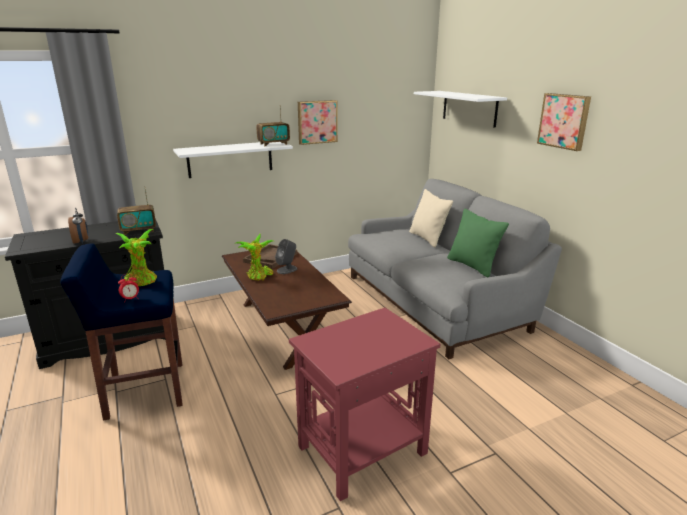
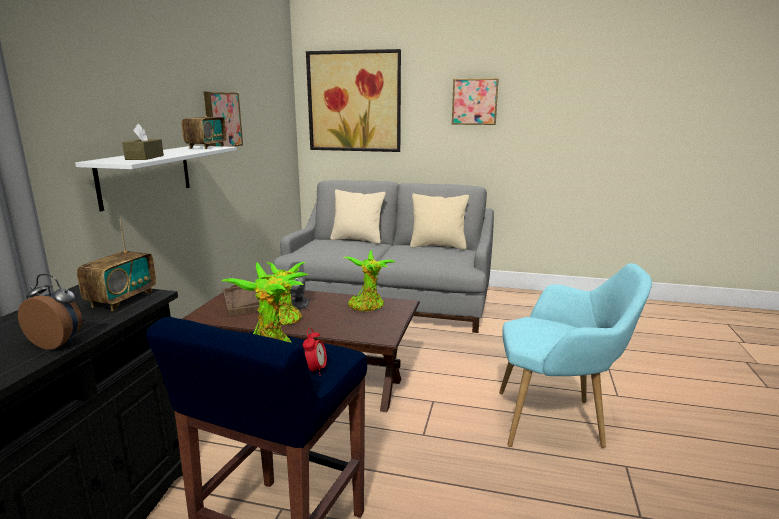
camera: 50 degrees left, 5 degrees down
(206, 150) = (145, 157): none -> brown tissue box
(313, 289) = (368, 306): none -> potted plant
(361, 449) = (557, 421): red side table -> turquoise armchair
(469, 108) = (354, 101): white shelf -> picture
(473, 266) = (438, 246): green pillow -> beige pillow

